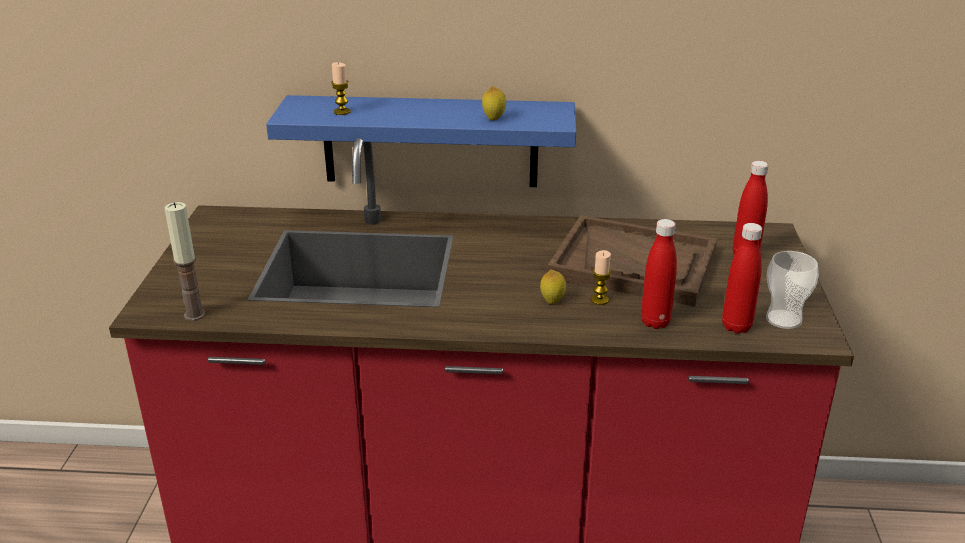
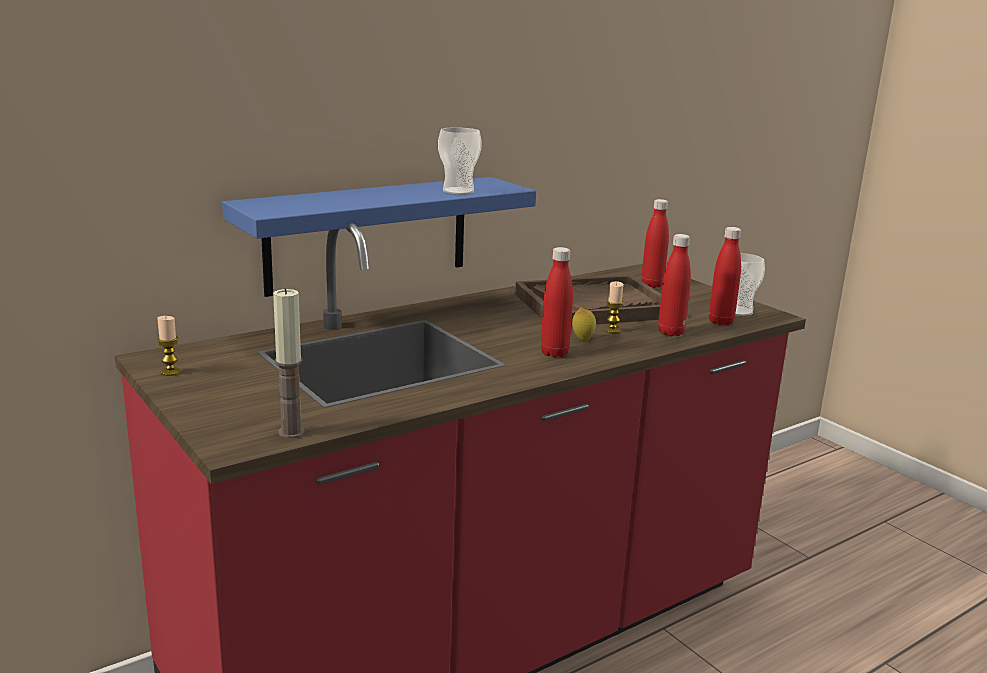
camera: 40 degrees left, 10 degrees down
(342, 112) = (313, 203): candle -> candle (170, 372)
(494, 119) = (458, 191): lemon -> cup
(500, 308) = (554, 353): none -> red bottle

